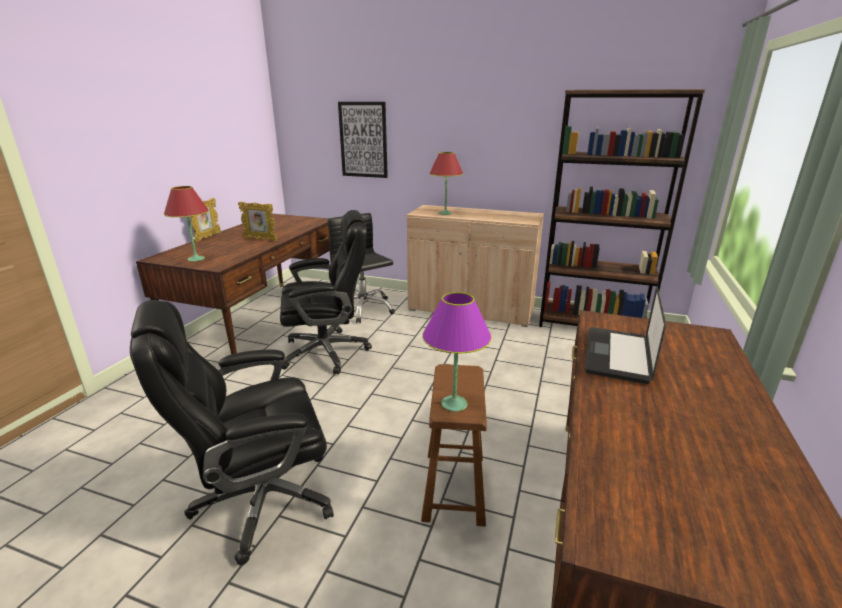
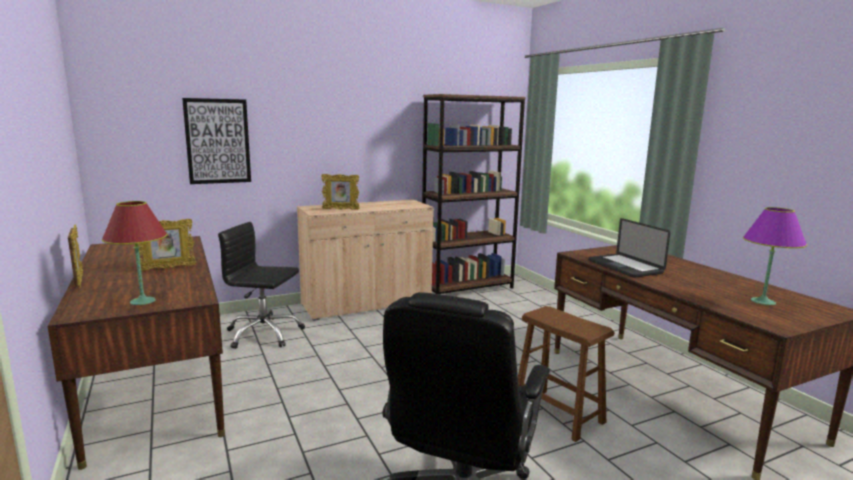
camera: 45 degrees left, 10 degrees down
(327, 352) = (298, 380): black office chair -> none
(445, 213) = (341, 209): red table lamp -> picture frame
(454, 403) = (580, 327): purple table lamp -> purple table lamp (762, 301)

